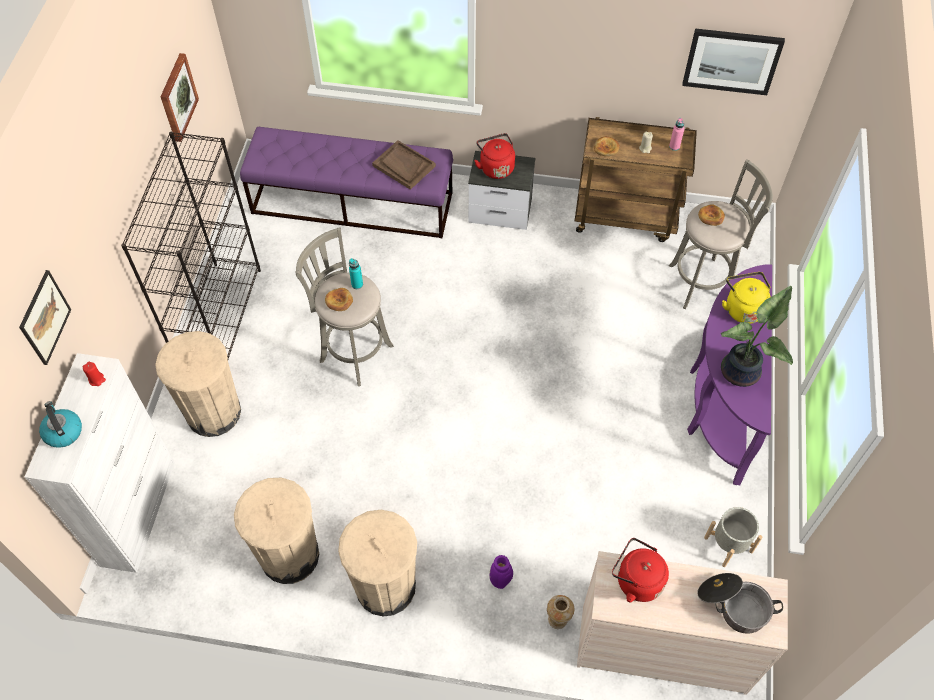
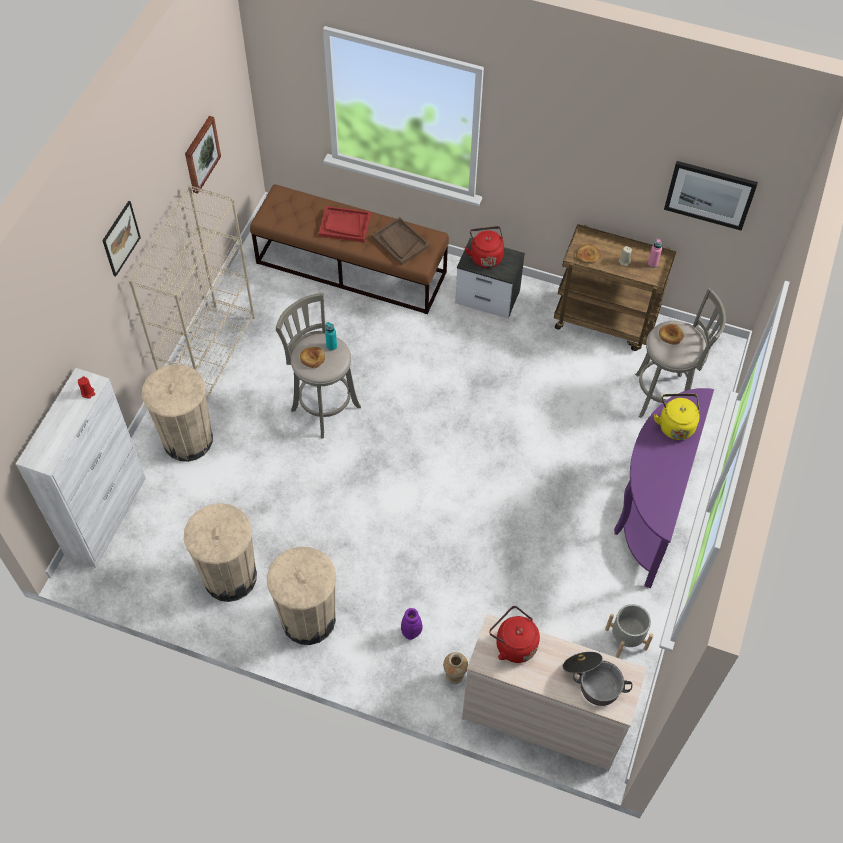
camera: 10 degrees right, 0 degrees up
(44, 317) = (53, 334): picture -> picture (120, 238)
(63, 432) = (53, 432): kettle -> none
(220, 317) = (210, 354): black bookcase -> beige bookcase
(341, 157) = (344, 225): none -> red tray
(353, 203) = (351, 268): purple bench -> brown bench
(742, 371) = (659, 482): potted plant -> none

